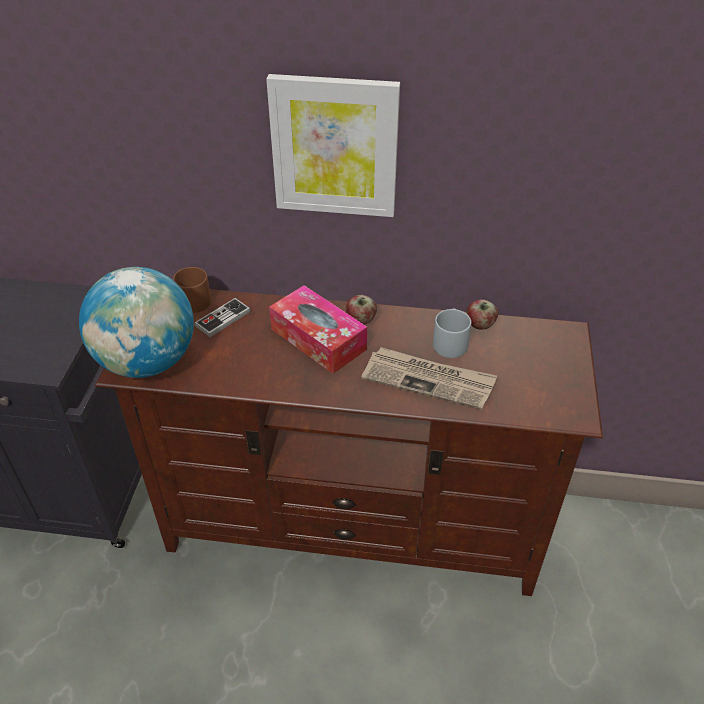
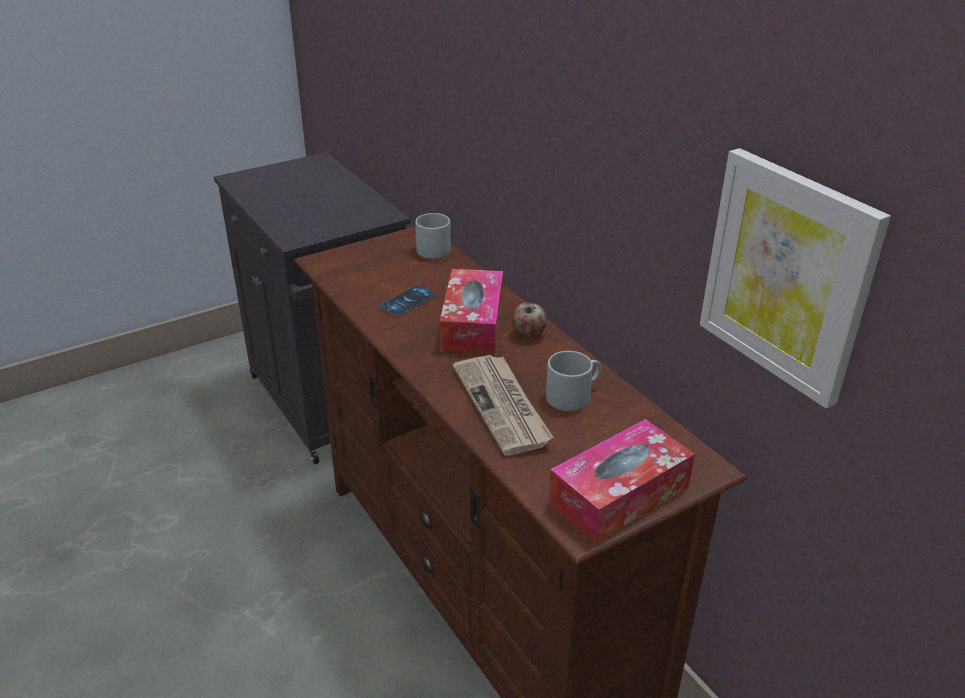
camera: 50 degrees right, 10 degrees down
(148, 361) = (342, 265): globe -> none
(191, 299) = (435, 247): brown mug -> grey mug
(223, 319) = (432, 271): game controller -> none
(247, 354) = (407, 301): none -> phone
(335, 146) = (557, 124): picture -> picture (787, 275)
(480, 325) = (625, 403): apple -> none
(562, 382) = (619, 495): none -> tissue box

